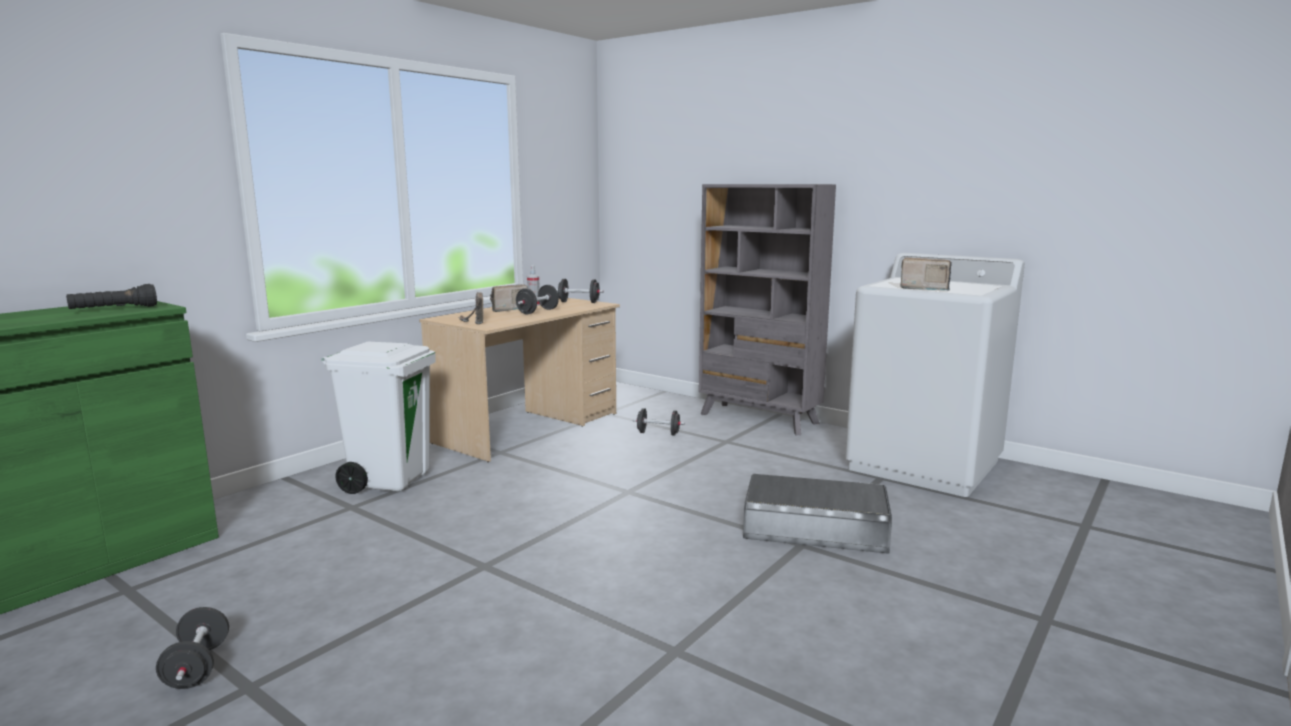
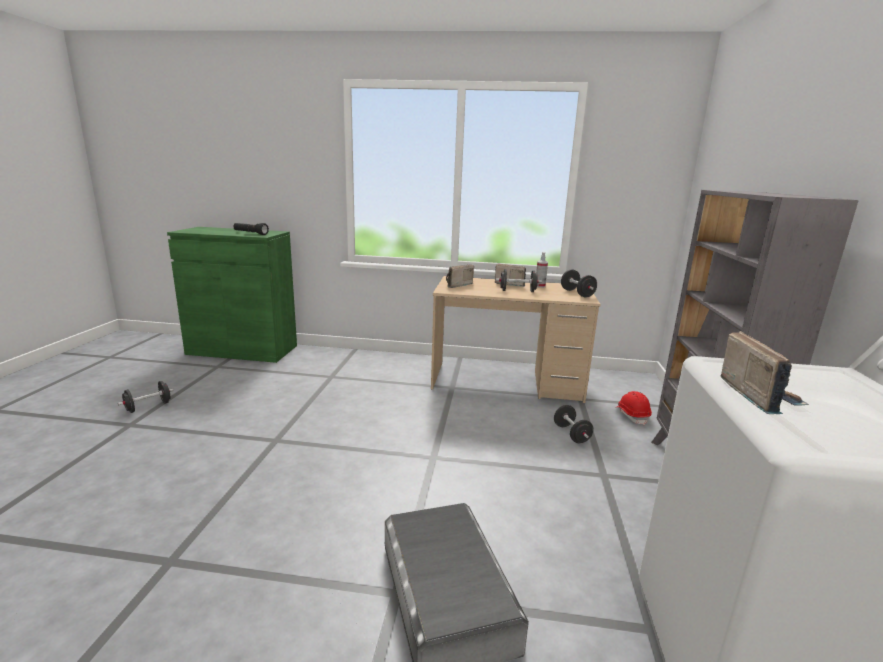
camera: 60 degrees right, 5 degrees up
(390, 480) = (375, 373): white trash can -> none
(657, 407) = (632, 415): none -> red hard hat

